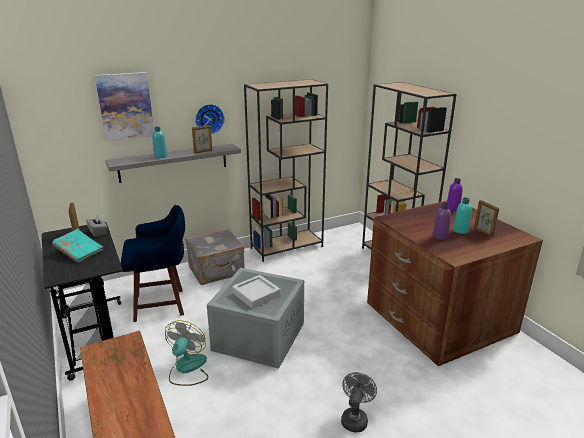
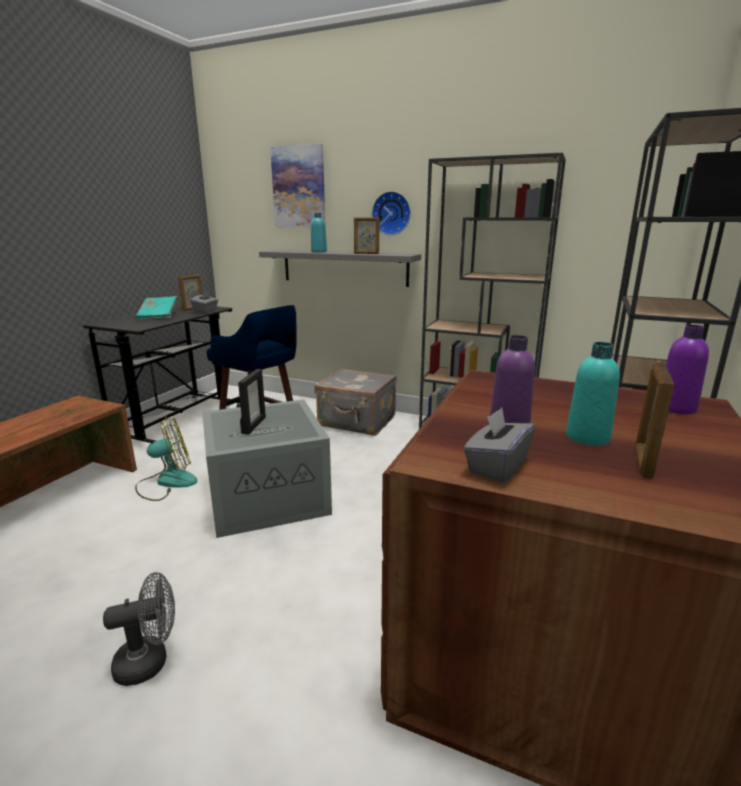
camera: 50 degrees right, 5 degrees down
(256, 294) = (254, 425): grey tray -> picture frame
(467, 251) = (496, 466): none -> grey tissue box

